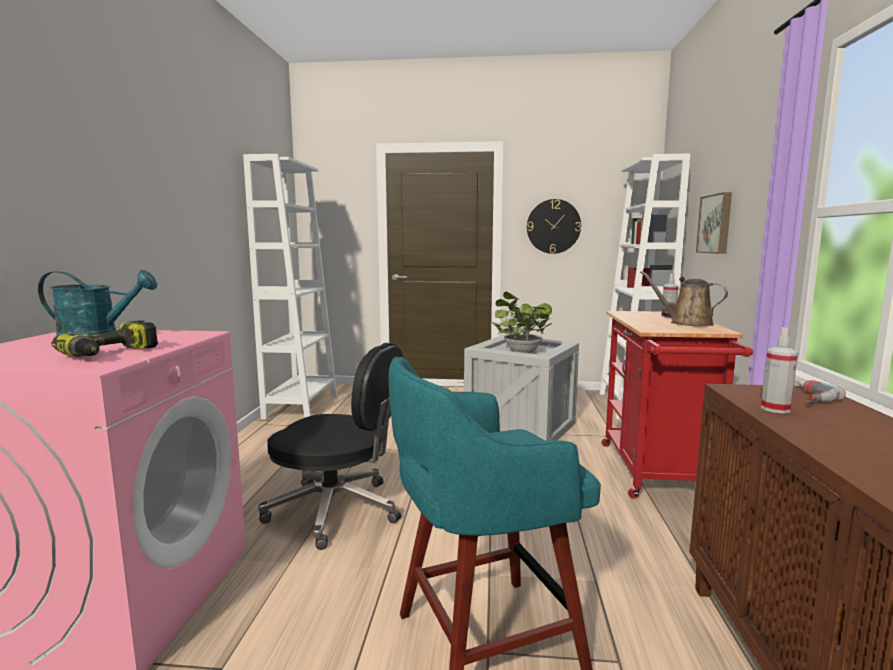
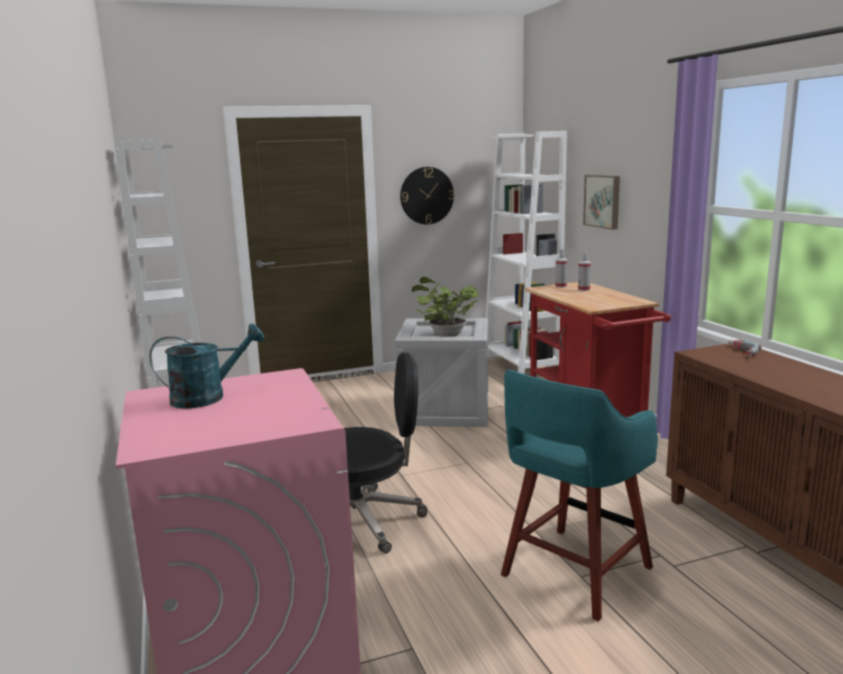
camera: 25 degrees left, 5 degrees up
(111, 354) = (286, 409): power drill -> none
(686, 323) = (607, 296): brown watering can -> none
(775, 409) = (734, 364): spray bottle -> spray bottle (560, 286)

